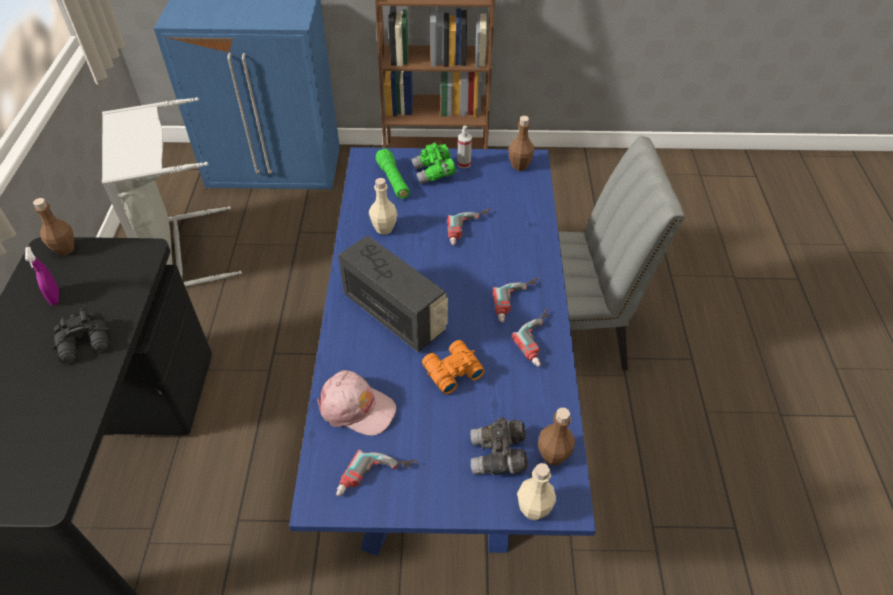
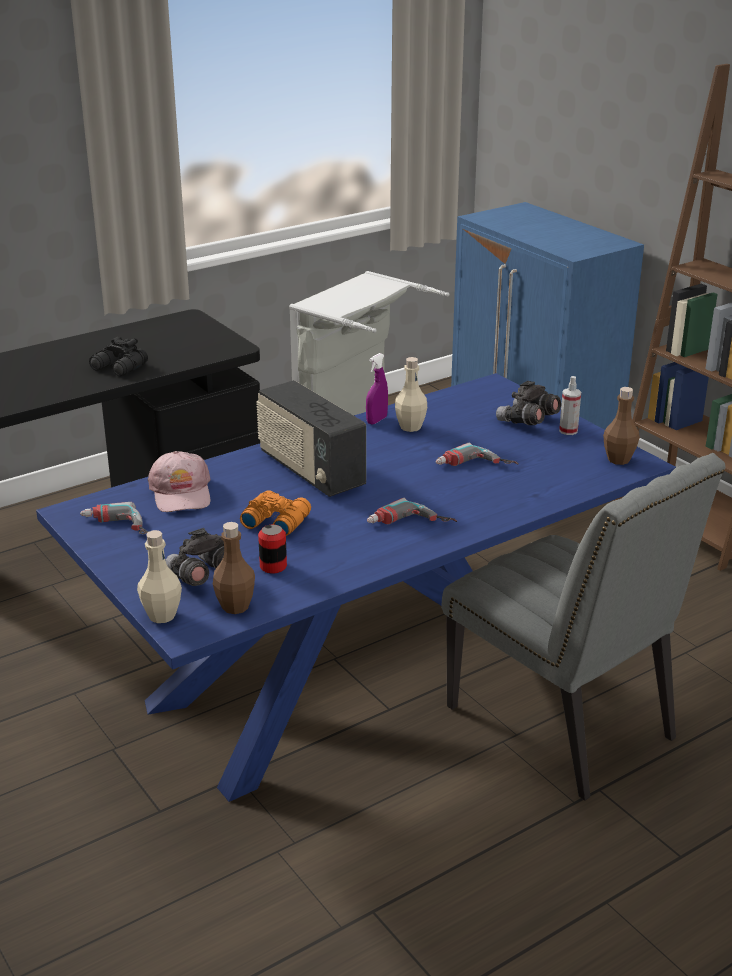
camera: 55 degrees right, 20 degrees down
(55, 297) = (149, 339): purple spray bottle -> purple spray bottle (376, 420)
(65, 249) = (199, 322): brown bottle -> none
(393, 180) = (483, 407): green flashlight -> none
(395, 314) = (310, 471): radio -> radio turned 135 degrees clockwise
(434, 173) = (527, 422): green binoculars -> grey binoculars
(514, 405) = (273, 566): none -> can
(541, 340) = (375, 554): power drill -> none

